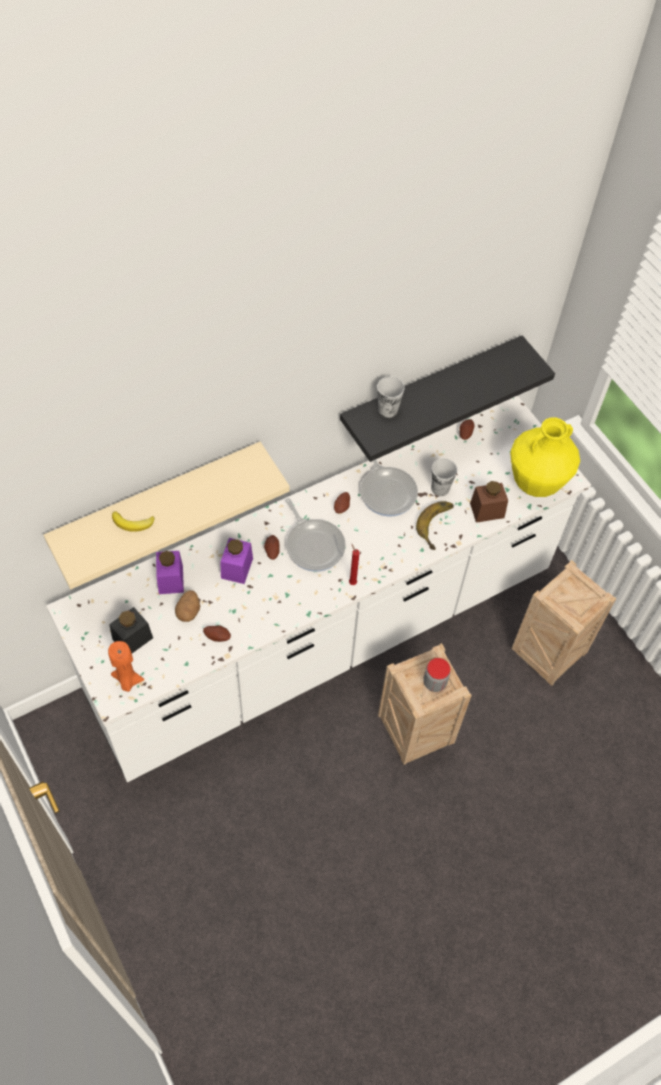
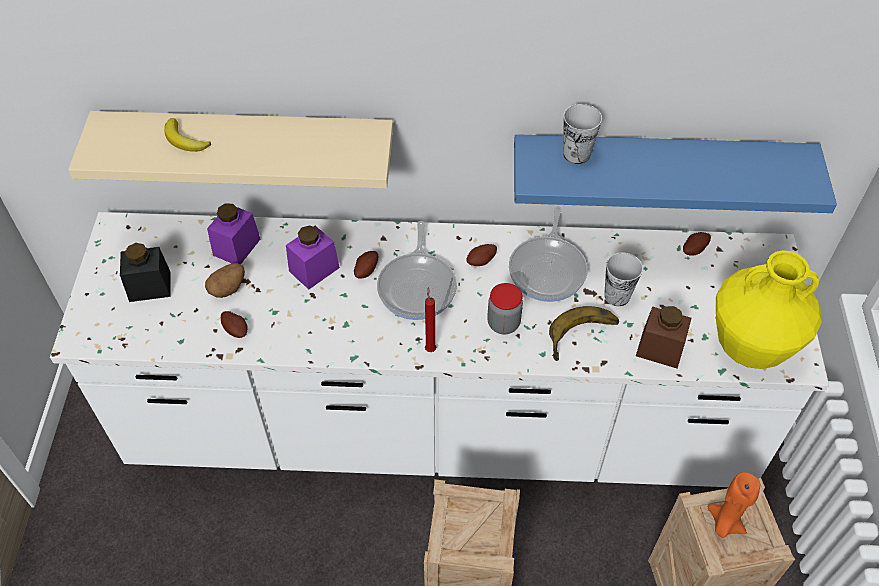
camera: 35 degrees right, 5 degrees down
(127, 680) = (109, 326): orange candle -> orange candle (724, 523)
(430, 391) = (659, 166): black shelf -> blue shelf
(434, 682) = (477, 531): jar -> jar (503, 323)

